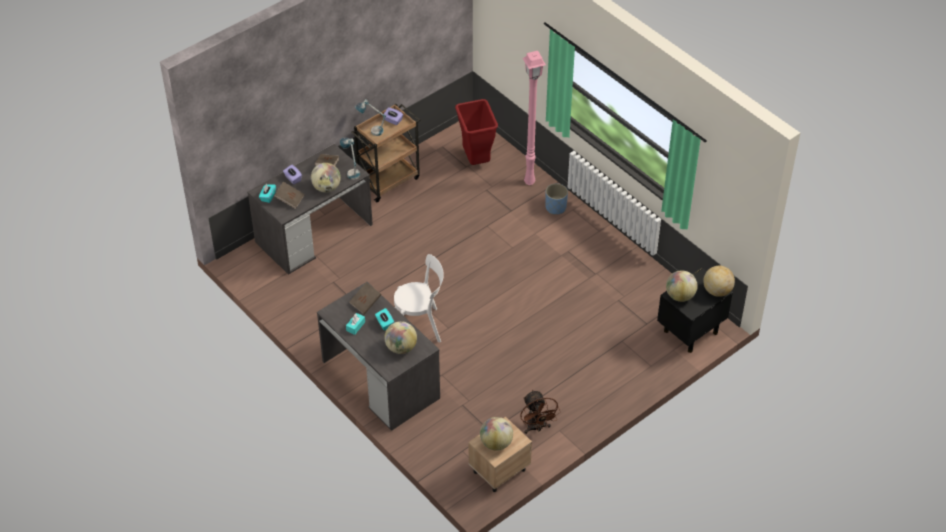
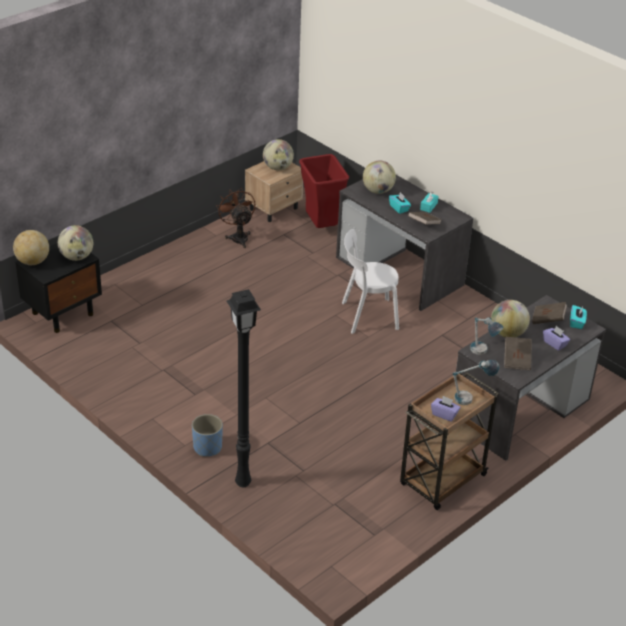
camera: 175 degrees right, 10 degrees down
(475, 160) = (322, 513): red trash can -> red trash can (322, 227)
(530, 181) = (242, 483): pink floor lamp -> black floor lamp

